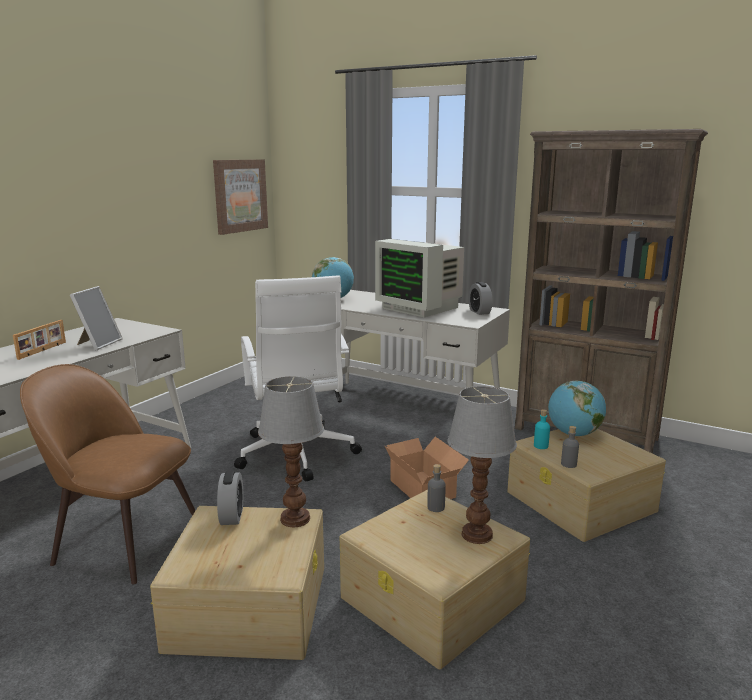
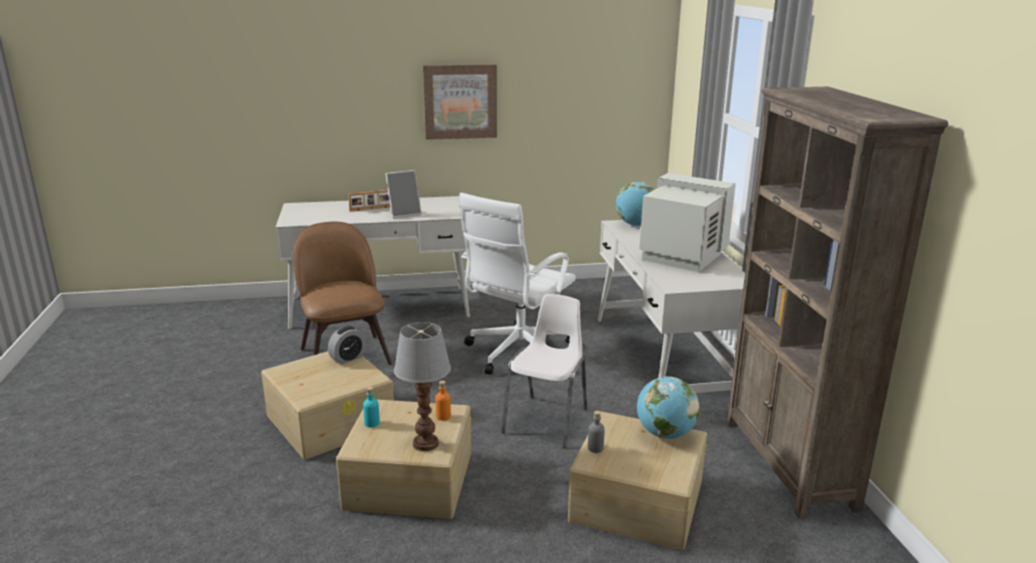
camera: 50 degrees right, 5 degrees up
(240, 195) = (622, 101): picture -> picture (460, 101)
(294, 519) = (367, 377): table lamp -> none
(420, 308) = (681, 257): monitor -> monitor turned 120 degrees clockwise
(423, 487) = (547, 420): cardboard box -> white chair
(436, 507) = (443, 416): grey bottle -> orange bottle
(479, 312) = (721, 279): alarm clock -> none
(541, 446) = (612, 426): turquoise bottle -> turquoise bottle (372, 423)

